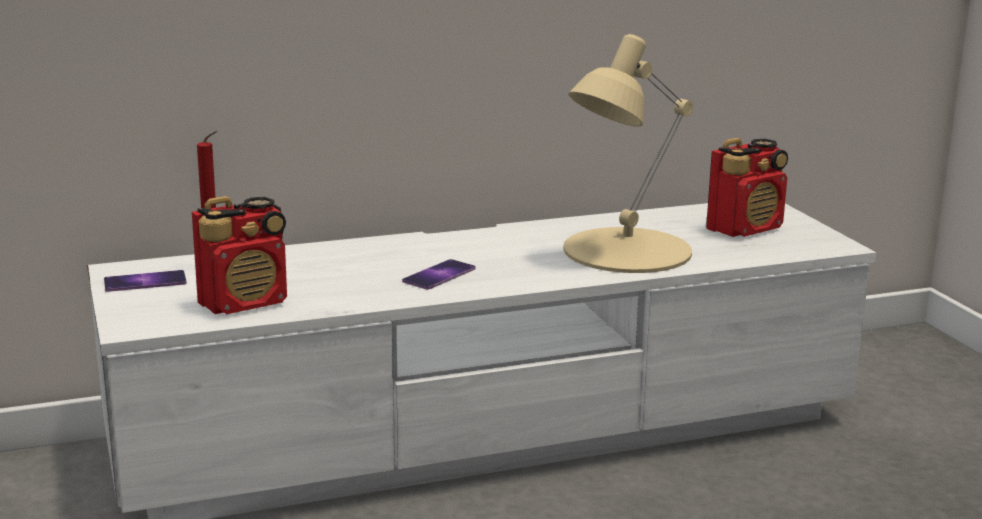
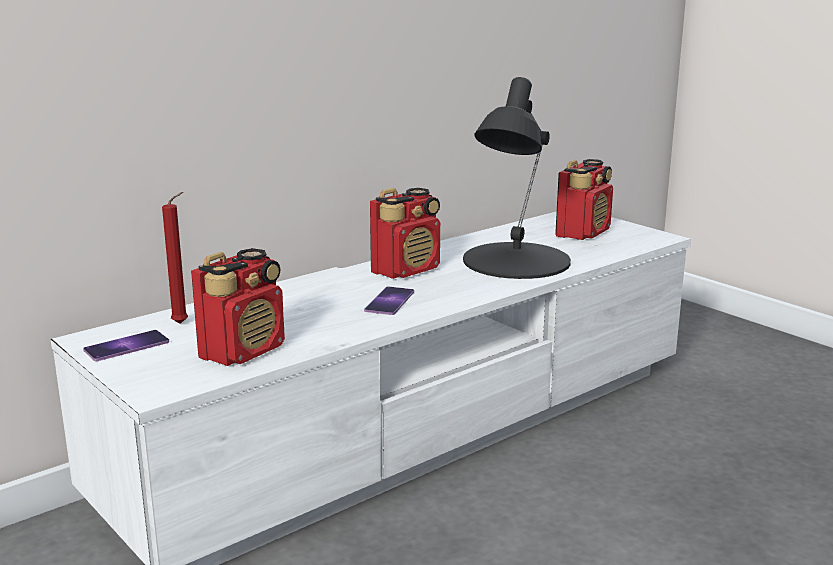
camera: 20 degrees left, 0 degrees up
(492, 245) = (406, 270): none -> radio
(625, 251) = (514, 261): beige table lamp -> black table lamp

